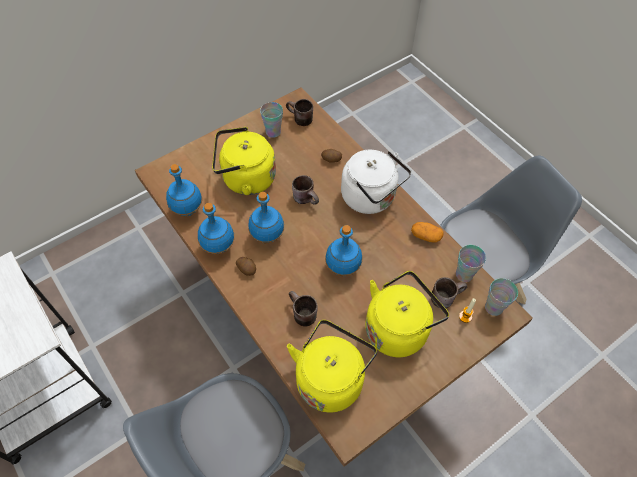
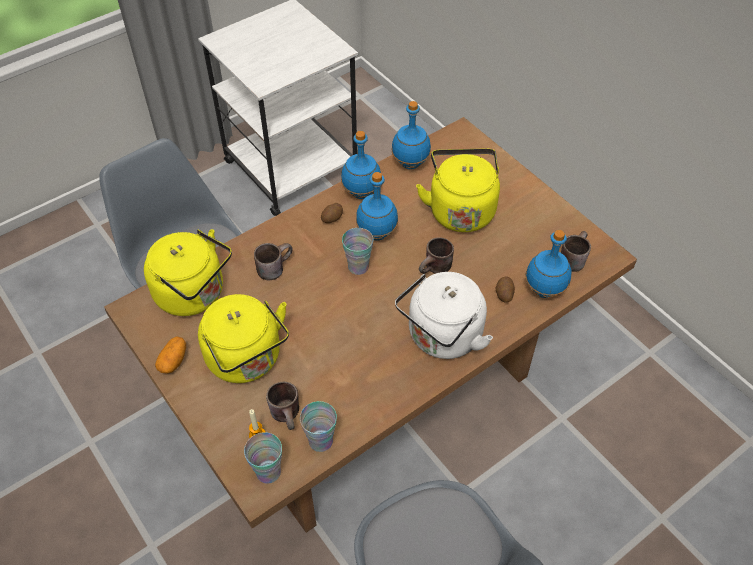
camera: 90 degrees right, 5 degrees down
(273, 132) = (543, 232): cup -> cup (358, 267)
(342, 268) = (332, 305): blue bottle -> blue bottle (543, 290)
(425, 236) = (382, 399): potato -> potato (173, 361)

